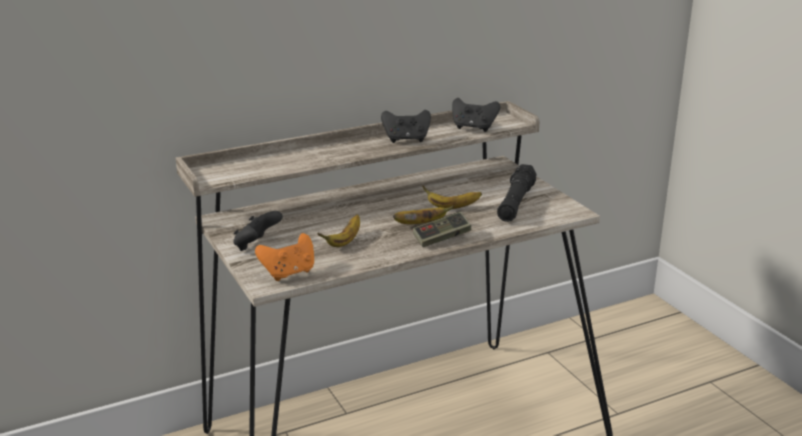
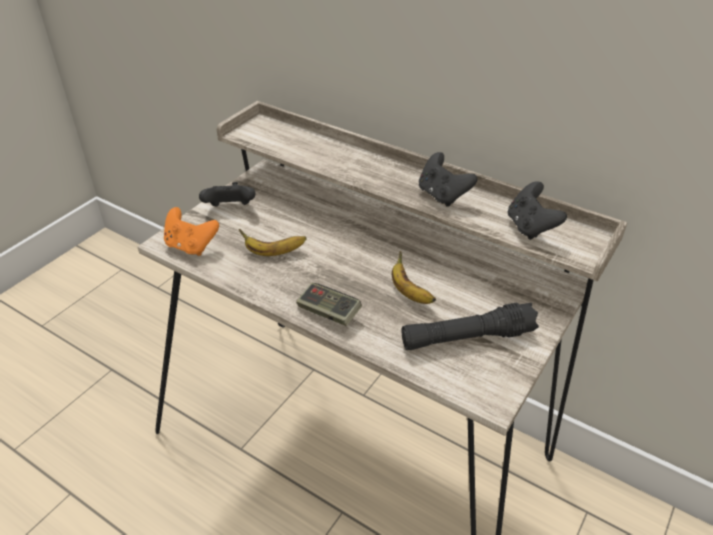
camera: 60 degrees right, 15 degrees up
(421, 224) = (350, 286): banana -> none

